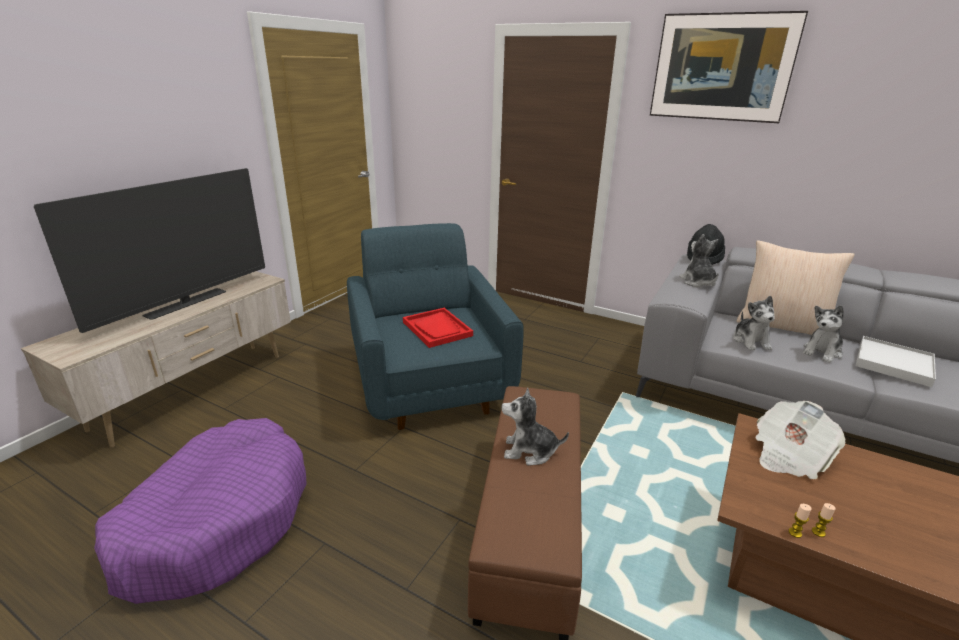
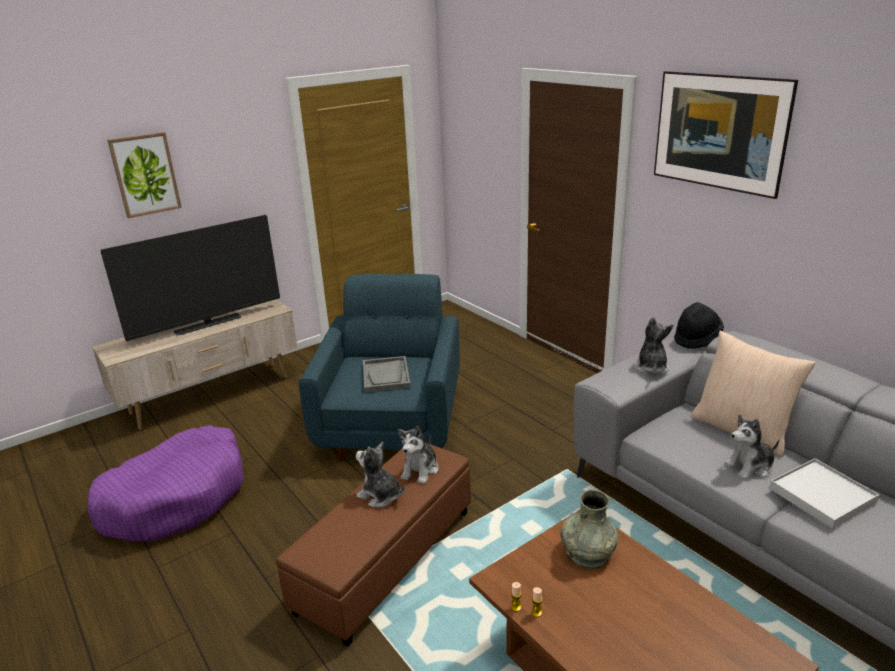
camera: 25 degrees right, 0 degrees up
(81, 109) = (145, 174): none -> picture
(437, 329) = (386, 376): red tray -> grey tray
(751, 341) = (681, 440): plush toy -> plush toy (420, 470)
(789, 455) = (587, 552): newspaper -> grey vase

